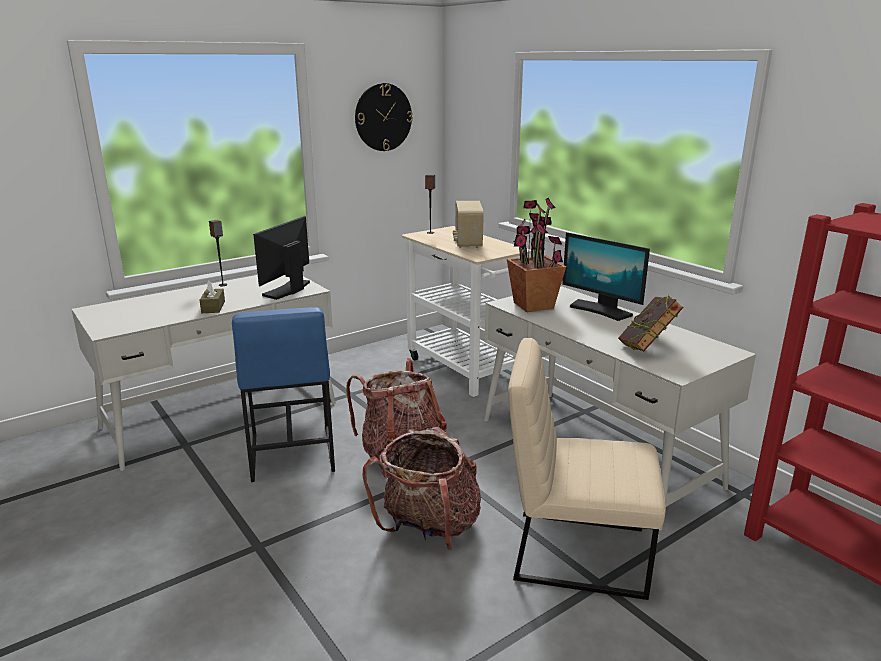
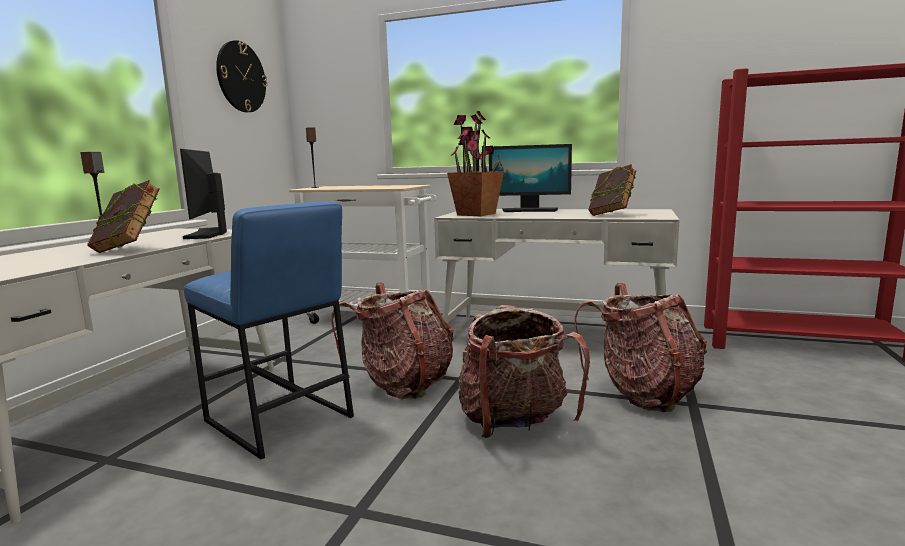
camera: 35 degrees left, 10 degrees down
(213, 307) = (129, 250): brown tissue box -> book
(467, 243) = (366, 186): radio -> none
(575, 551) = (644, 393): beige chair -> backpack

